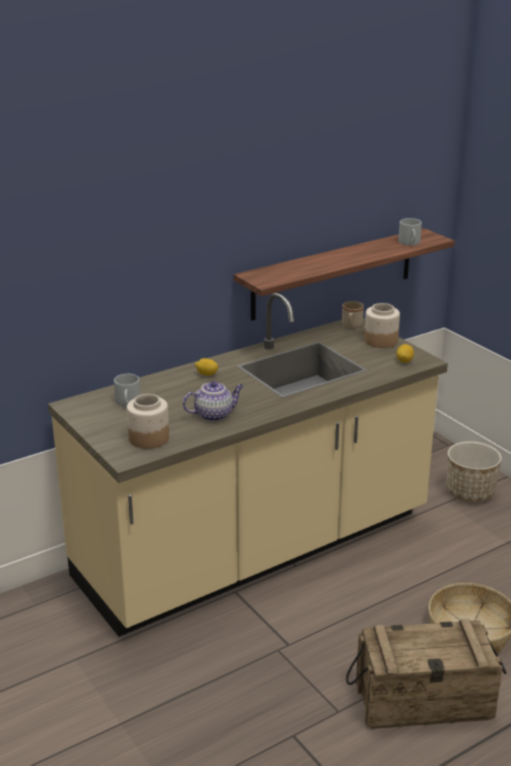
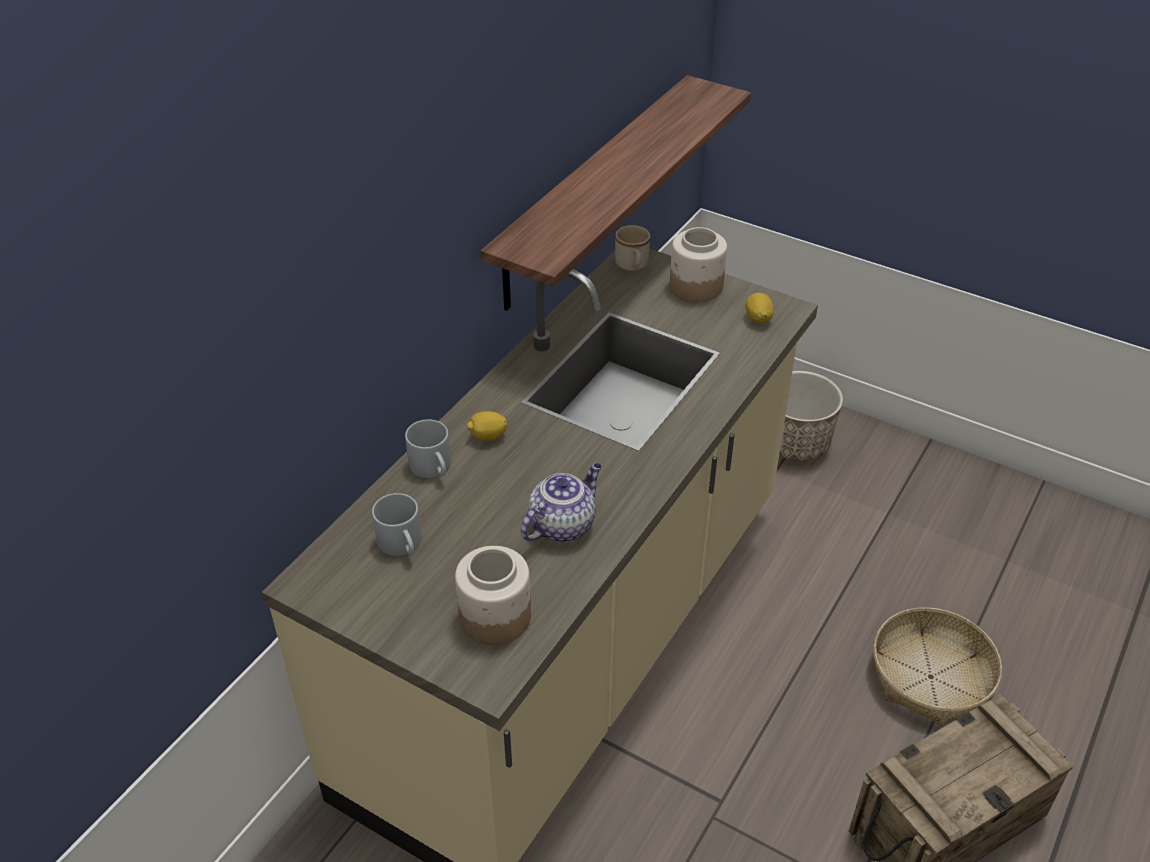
camera: 25 degrees left, 15 degrees up
(410, 243) = (695, 113): grey mug -> grey mug (434, 468)

